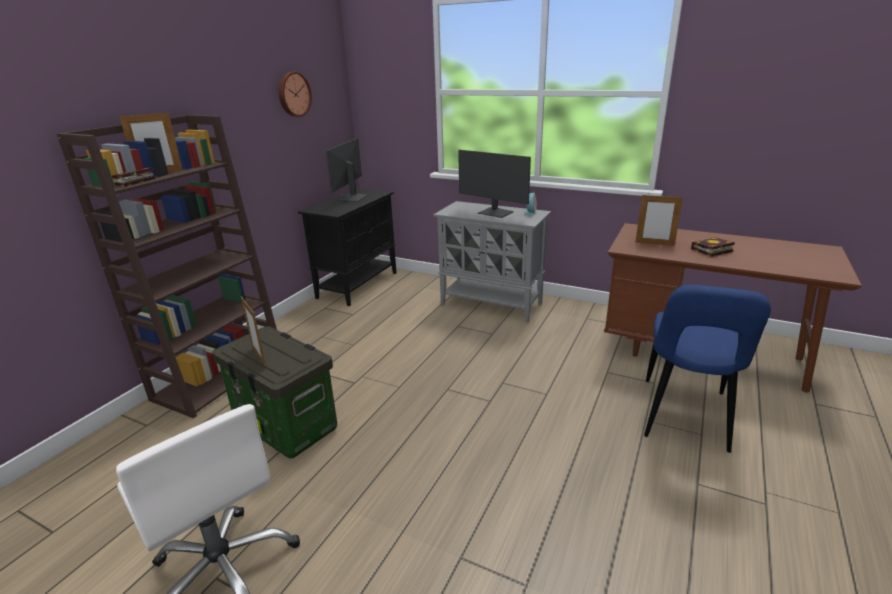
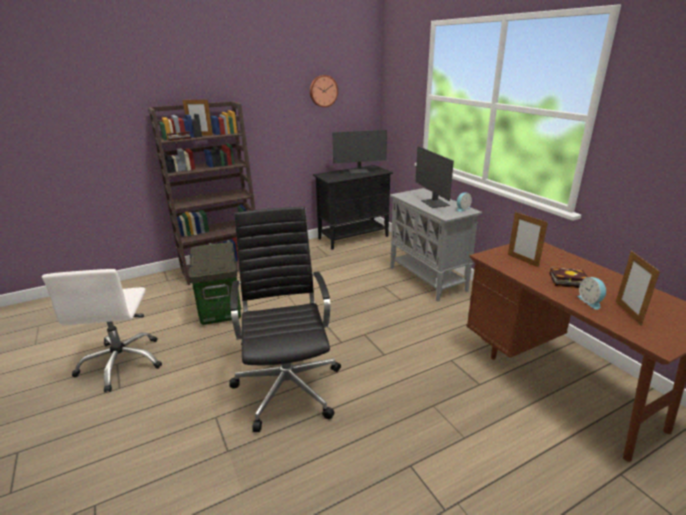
camera: 35 degrees right, 0 degrees up
(258, 357) = (204, 257): picture frame -> picture frame (628, 313)
(353, 198) = (359, 171): monitor -> monitor turned 150 degrees counterclockwise
(495, 474) = (288, 386): none -> black office chair
(684, 417) = (468, 419): blue chair -> none
(752, 261) = (590, 302): none -> alarm clock

